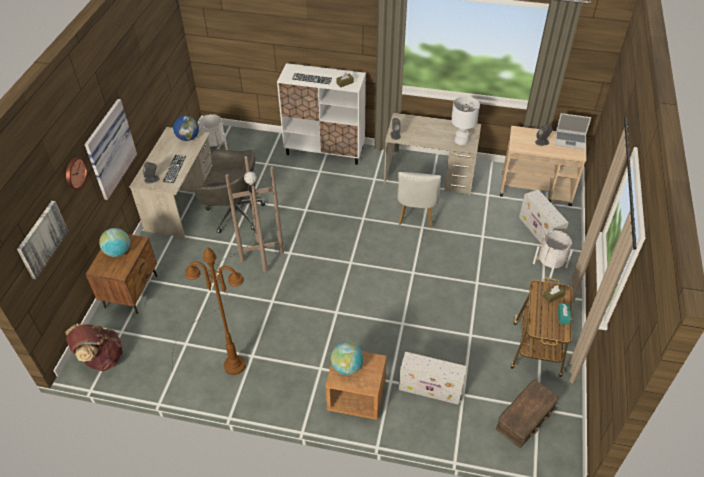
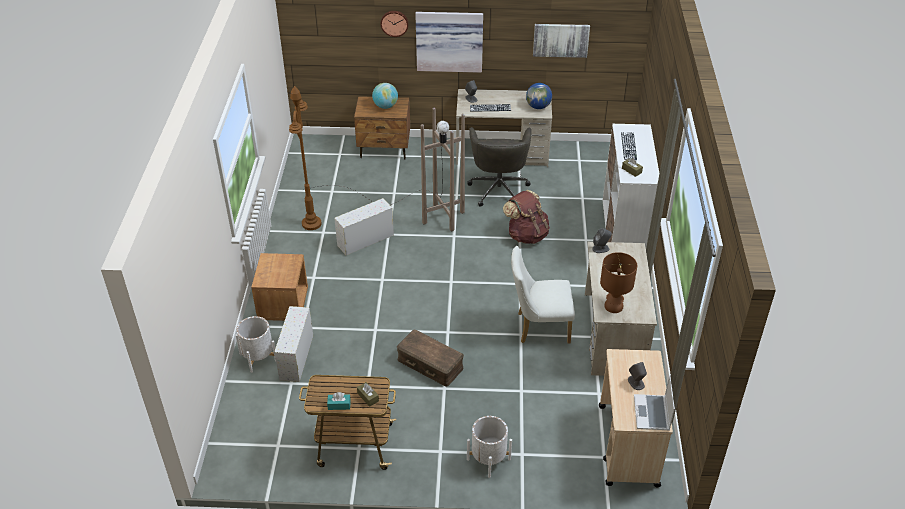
camera: 80 degrees right, 5 degrees down
(42, 239) = (330, 33): picture -> picture (561, 40)
(101, 358) = (311, 150): brown backpack -> brown backpack (526, 235)
(214, 146) = (595, 157): white planter -> white planter (258, 357)
(347, 367) = (280, 264): globe -> none
(461, 140) = (613, 306): white table lamp -> brown table lamp
(526, 418) = (265, 435): brown storage box -> brown storage box (429, 364)
(540, 232) = (546, 449): white storage box -> white storage box (364, 240)

